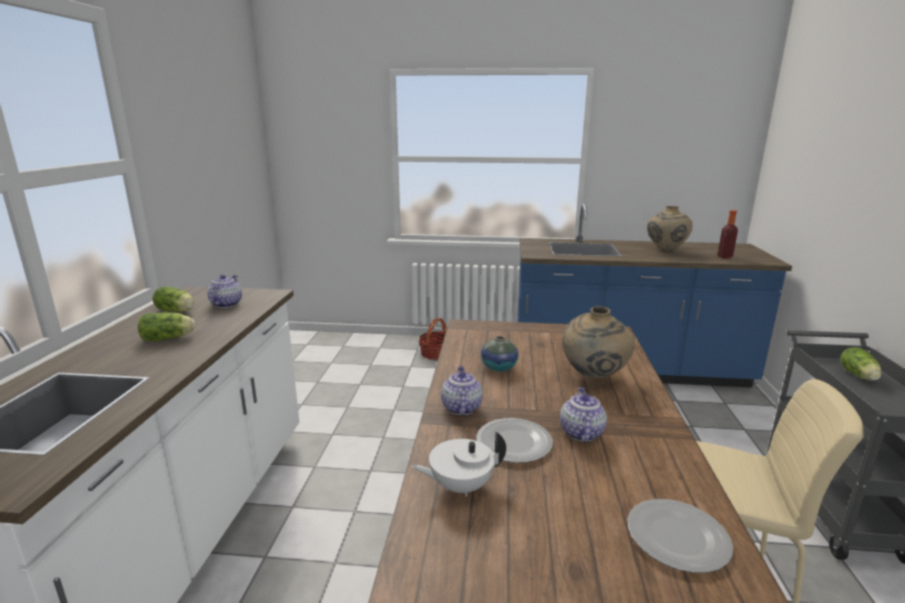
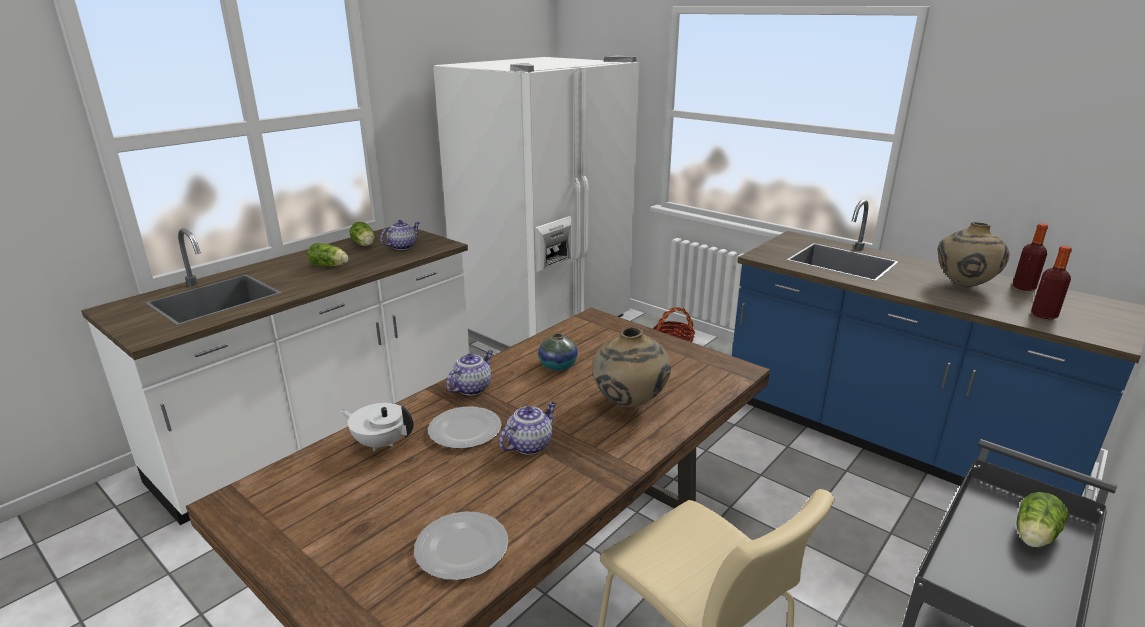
camera: 35 degrees right, 5 degrees up
(313, 365) = (545, 324): none -> white fridge
(690, 245) = (1023, 287): none -> bottle

